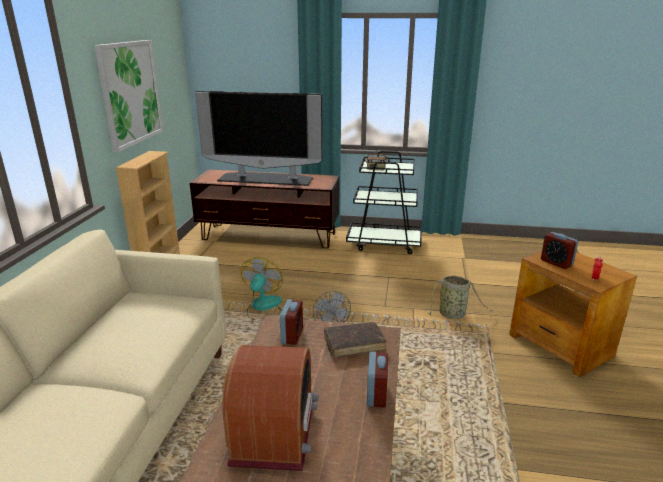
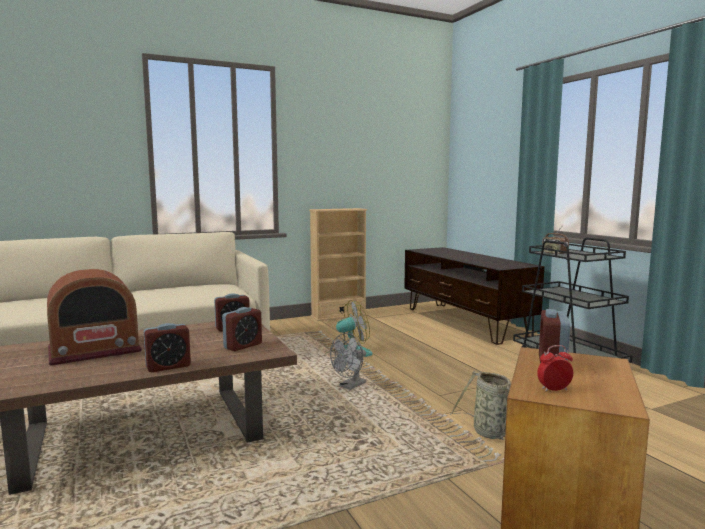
camera: 55 degrees right, 15 degrees down
(130, 93) = (352, 158): picture -> none
(266, 179) = (466, 257): television -> none
(354, 344) = (243, 346): brown book -> alarm clock

